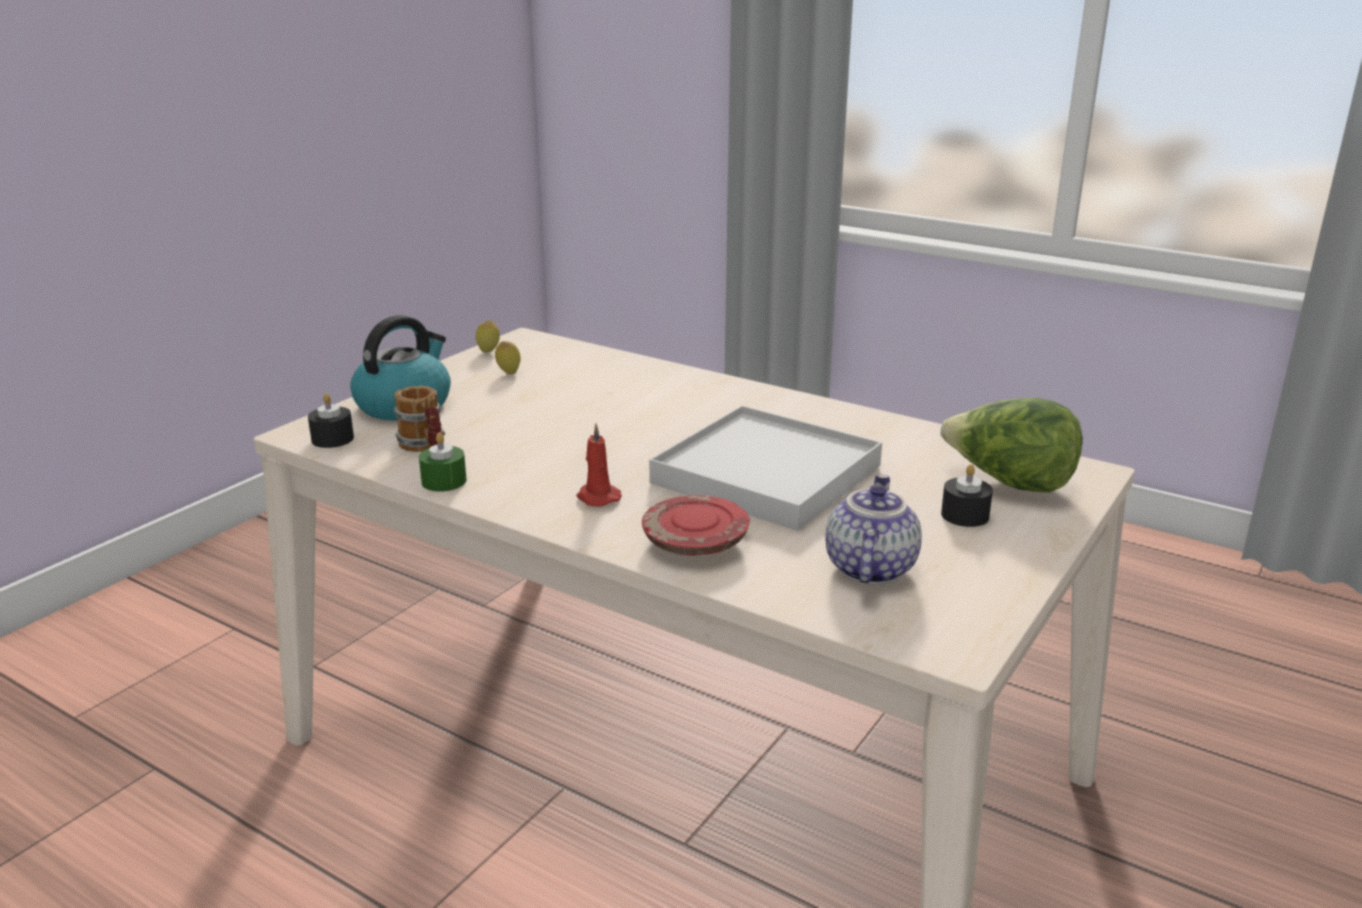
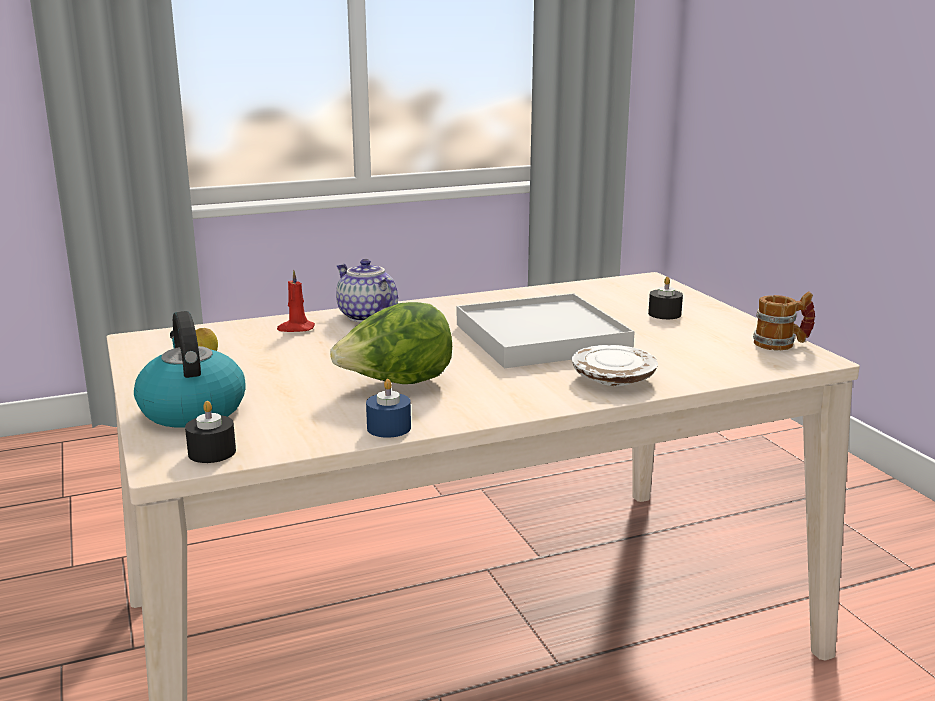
camera: 55 degrees left, 5 degrees down
(425, 446) = (304, 420): mug -> mug (781, 344)
(444, 481) = (389, 428): green candle -> blue candle
(489, 352) = (139, 356): lemon -> none
(597, 497) = (502, 387): red candle -> red candle (295, 328)
(695, 543) = (614, 379): red plate -> white plate
(868, 568) = (701, 349): teapot -> teapot (365, 316)
(1009, 484) = (639, 296): lettuce -> lettuce (396, 384)

